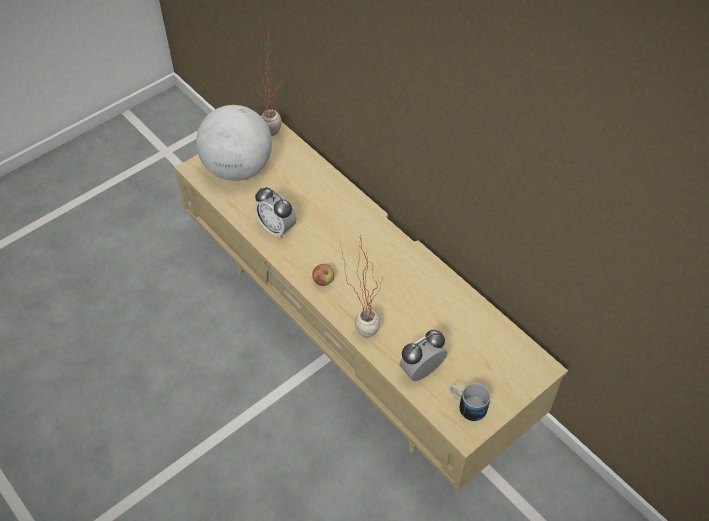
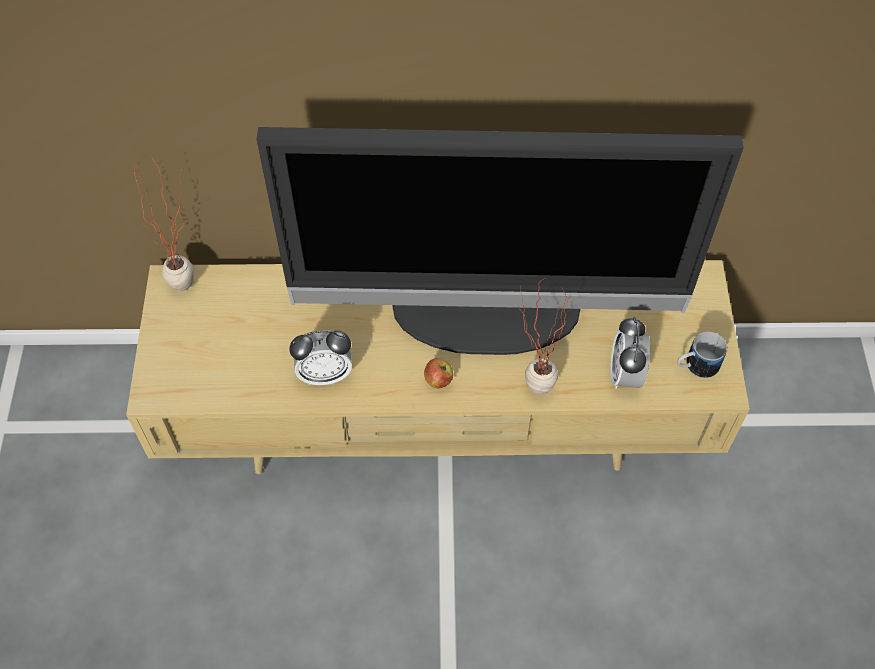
camera: 50 degrees left, 5 degrees up
(237, 168) = (199, 353): globe -> none
(390, 274) = (485, 316): none -> television

